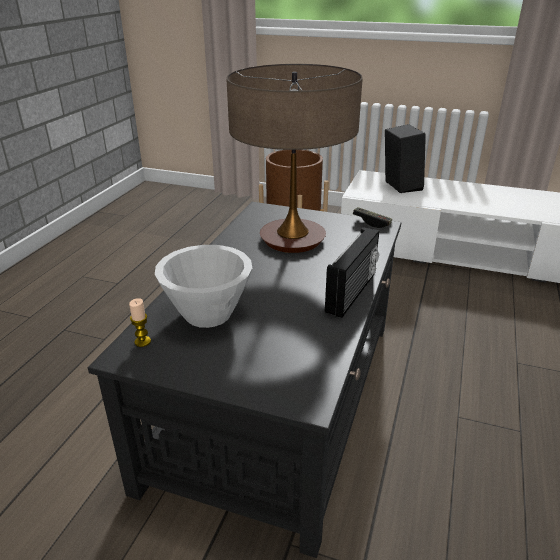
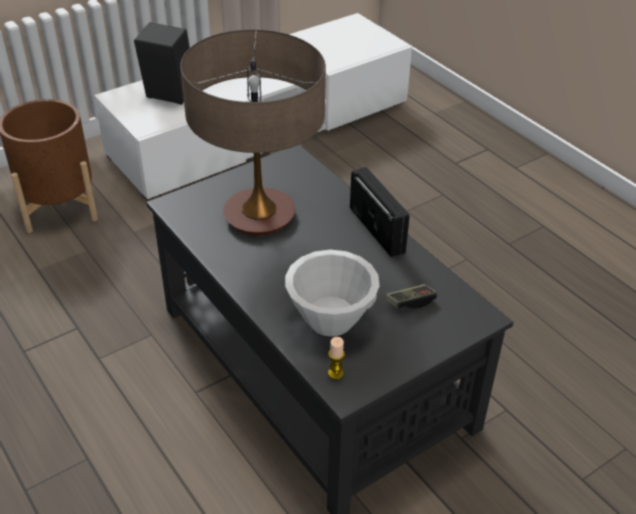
camera: 55 degrees left, 10 degrees up
(371, 222) = (282, 158): game controller -> game controller (410, 302)

